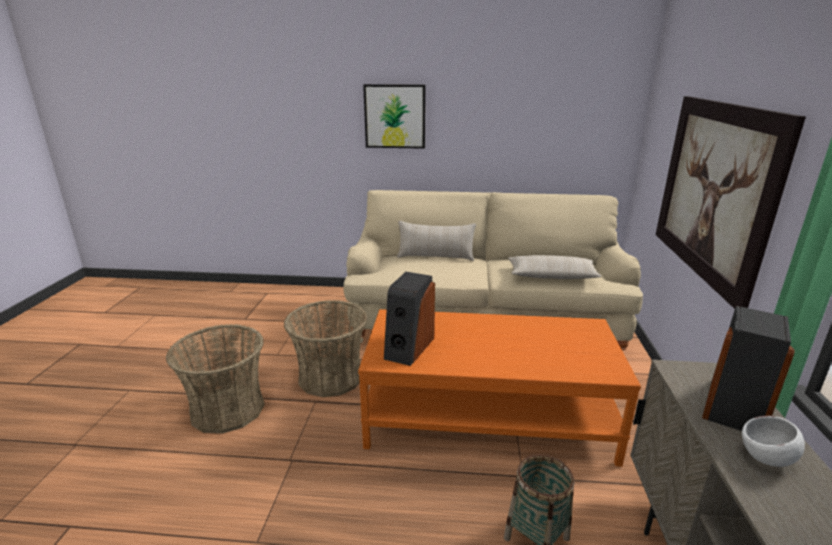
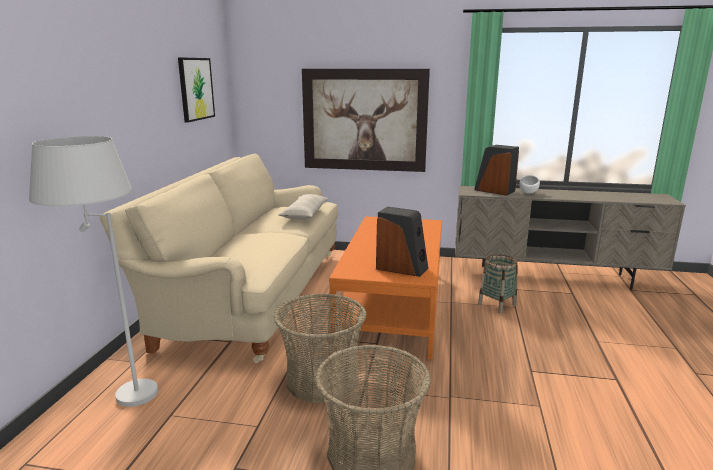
camera: 85 degrees left, 5 degrees down
(327, 299) = (117, 392): none -> white floor lamp
(395, 116) = (99, 108): picture -> picture (196, 89)
(435, 257) = (230, 245): beige pillow -> none

